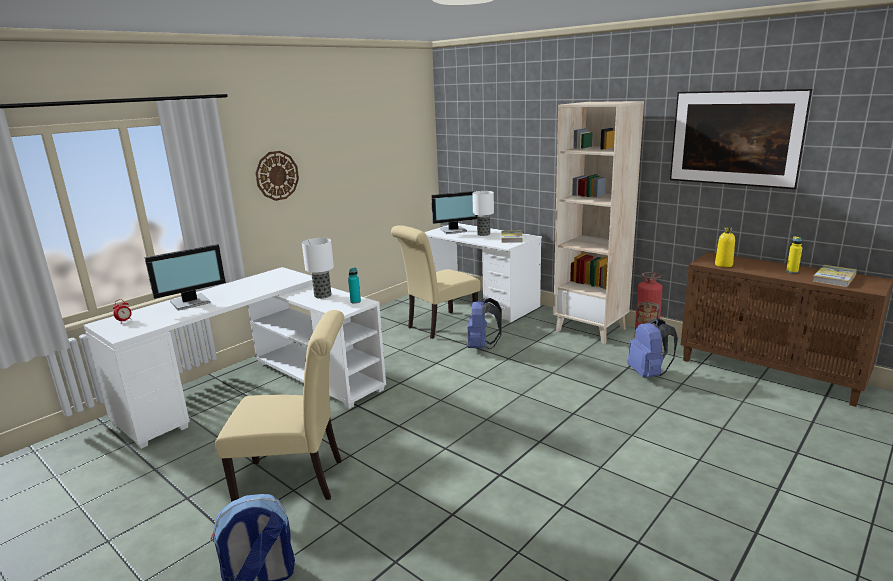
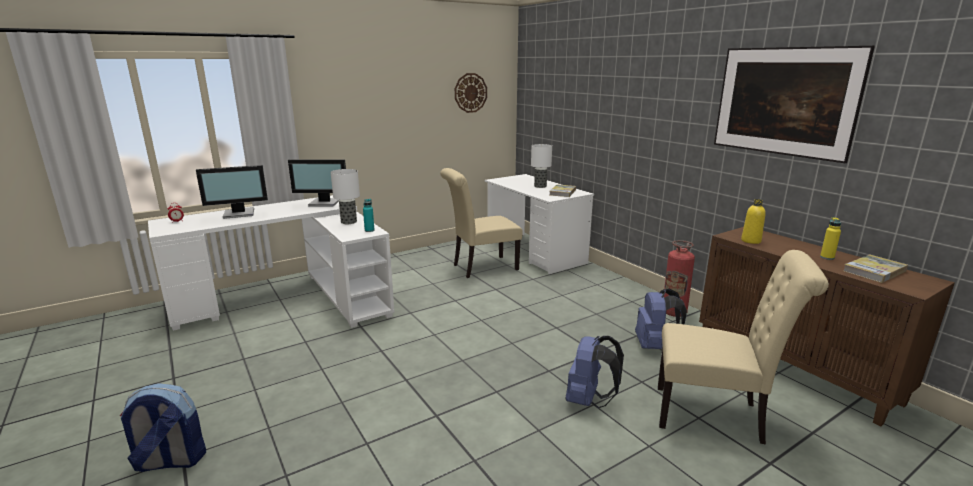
camera: 15 degrees right, 0 degrees up
(277, 175) = (344, 112): wall clock -> wall clock (470, 93)
(297, 480) = (264, 381): beige chair -> beige chair (715, 415)
(454, 230) = (516, 180): monitor -> monitor (324, 203)
(482, 347) = (506, 292): blue backpack -> blue backpack (589, 400)
(591, 329) = (624, 292): beige bookcase -> none

